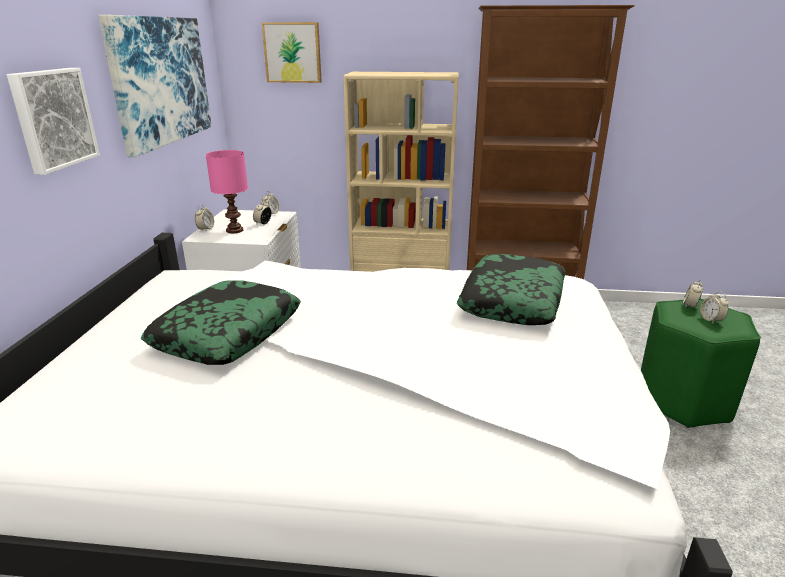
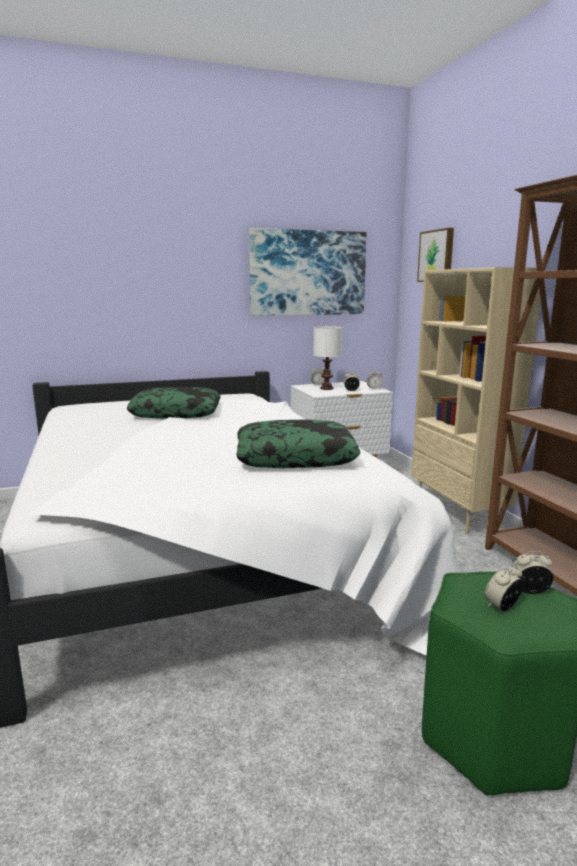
camera: 65 degrees right, 10 degrees down
(52, 119) = (190, 282): picture -> none
(235, 230) = (327, 388): pink table lamp -> white table lamp

